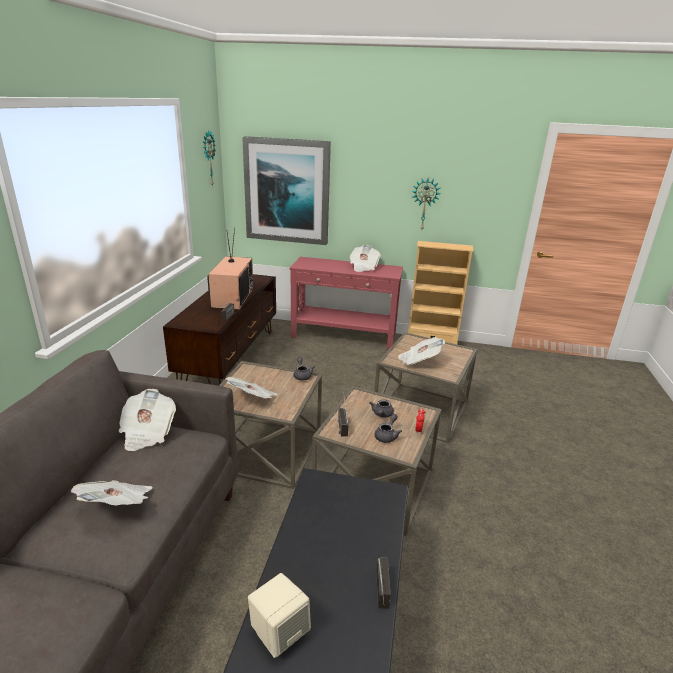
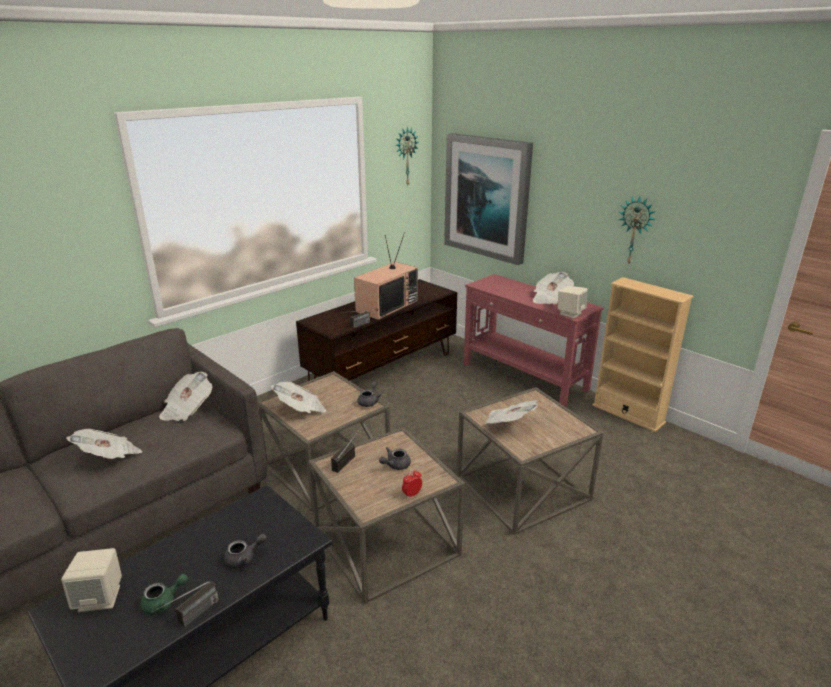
camera: 35 degrees right, 0 degrees up
(344, 601) = (164, 602): none -> green teapot
(387, 435) = (374, 487): grey teapot -> grey teapot (244, 558)
(389, 274) = (570, 313): none -> beige speaker

